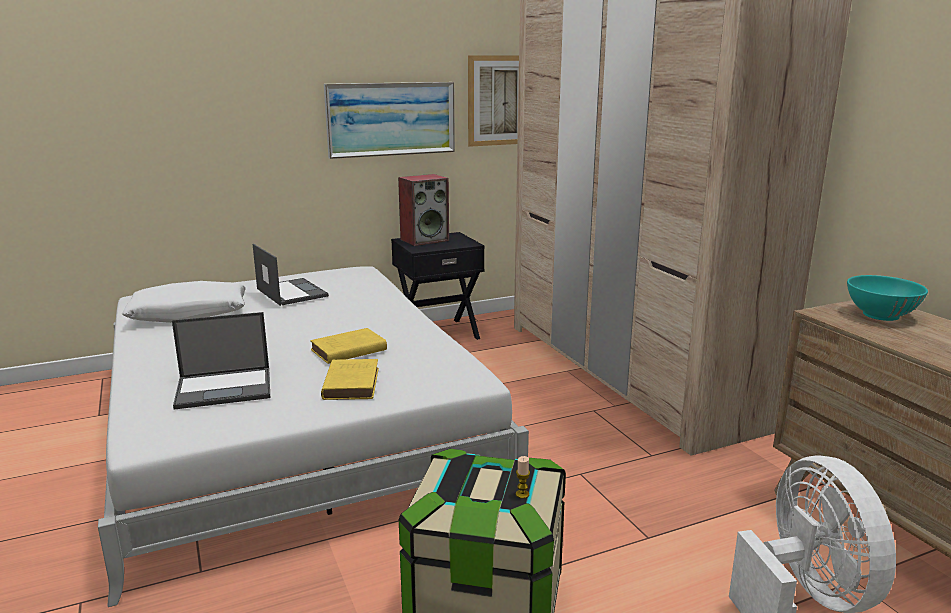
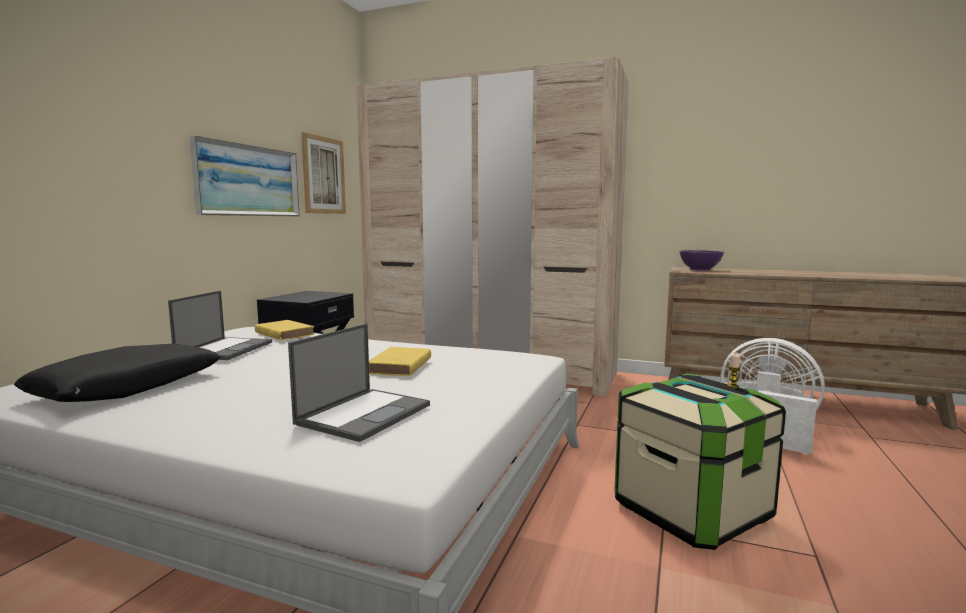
camera: 45 degrees left, 10 degrees down
(189, 314) = (128, 388): white pillow -> black pillow
(291, 292) = (225, 349): laptop -> laptop turned 90 degrees clockwise
(351, 383) = (462, 380): yellow book -> yellow book (284, 333)
(425, 240) = (292, 296): speaker -> none
(880, 315) = (699, 269): turquoise bowl -> purple bowl

